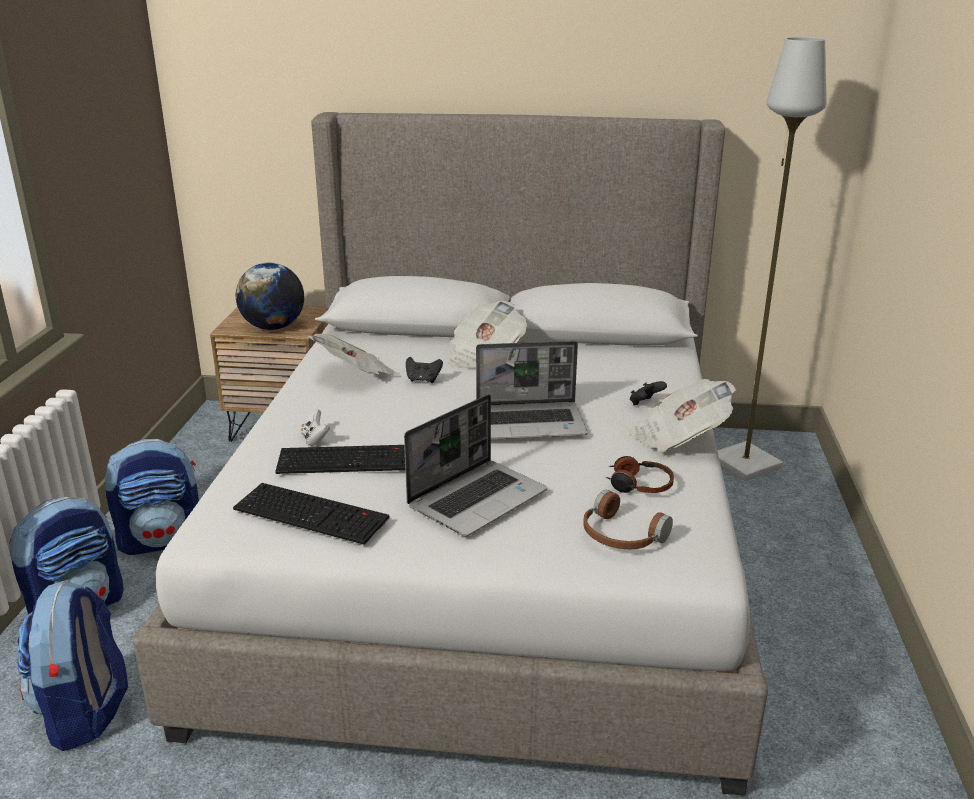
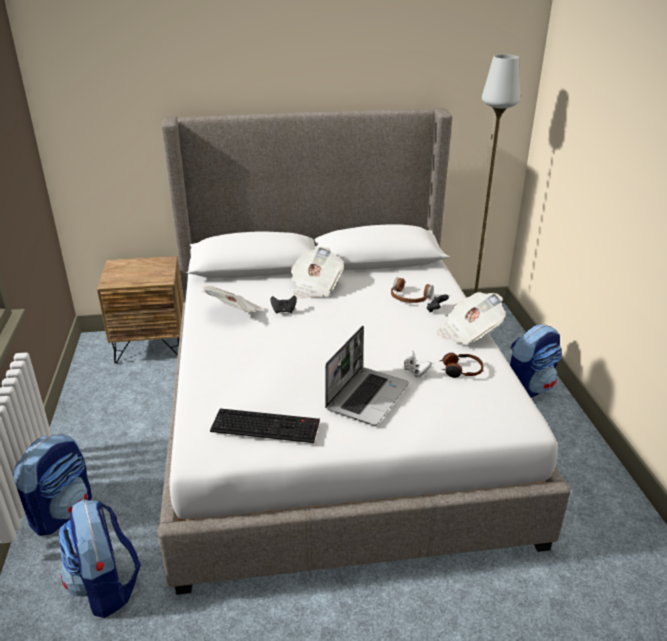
camera: 15 degrees left, 5 degrees up
(163, 540) = (101, 448): backpack -> backpack (528, 389)
(273, 327) = (143, 278): globe -> none
(315, 439) = (234, 368): white game controller -> white game controller (415, 371)
(350, 459) = (269, 380): keyboard -> none
(531, 422) = (372, 334): laptop -> none
(620, 536) = (467, 409): brown headphones -> brown headphones (409, 298)

